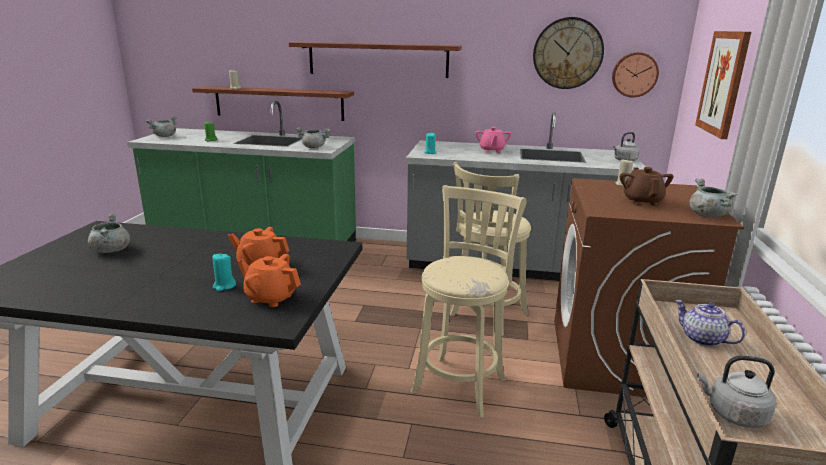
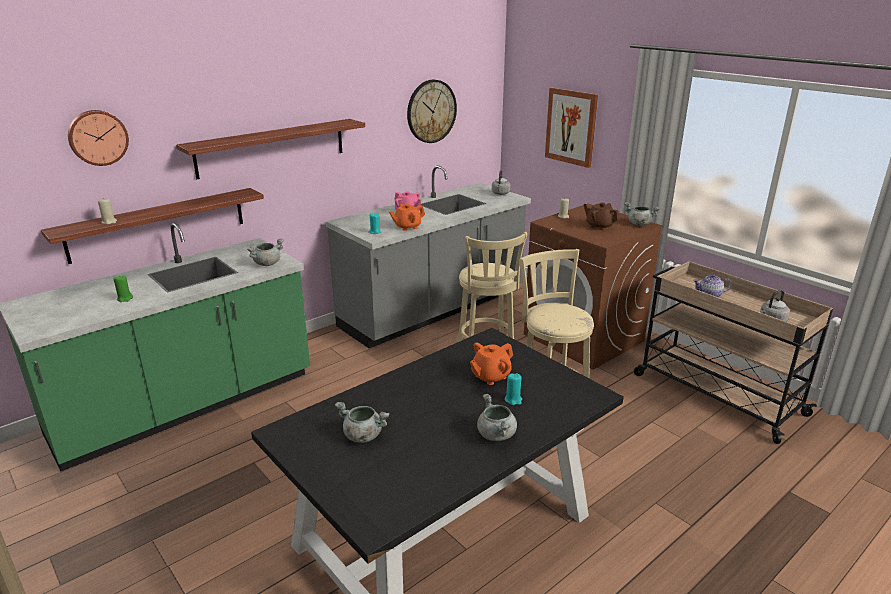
camera: 50 degrees left, 5 degrees up
(165, 136) = (41, 318): grey cooking pot -> grey cooking pot (497, 435)
(271, 298) = (554, 387): orange teapot -> orange teapot (407, 227)
(634, 74) = (475, 120): wall clock -> wall clock (97, 137)

